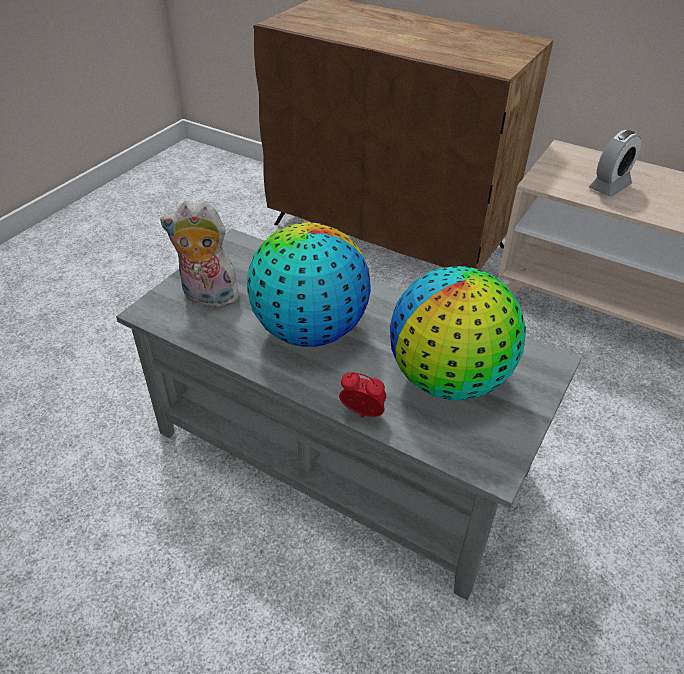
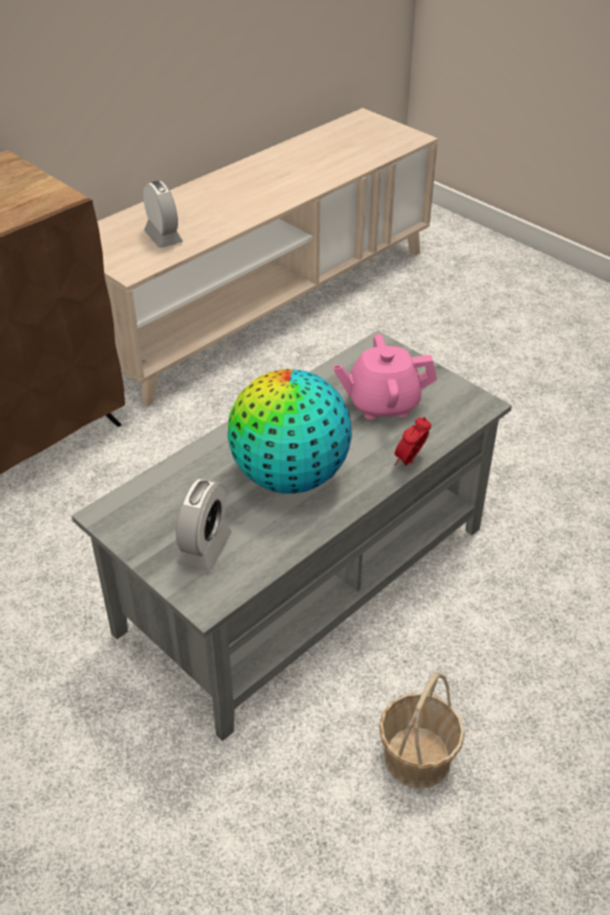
camera: 75 degrees left, 0 degrees up
(151, 578) = (416, 758): none -> basket
(208, 298) = (204, 548): plush toy -> alarm clock
(449, 379) = (382, 404): globe -> pink teapot

